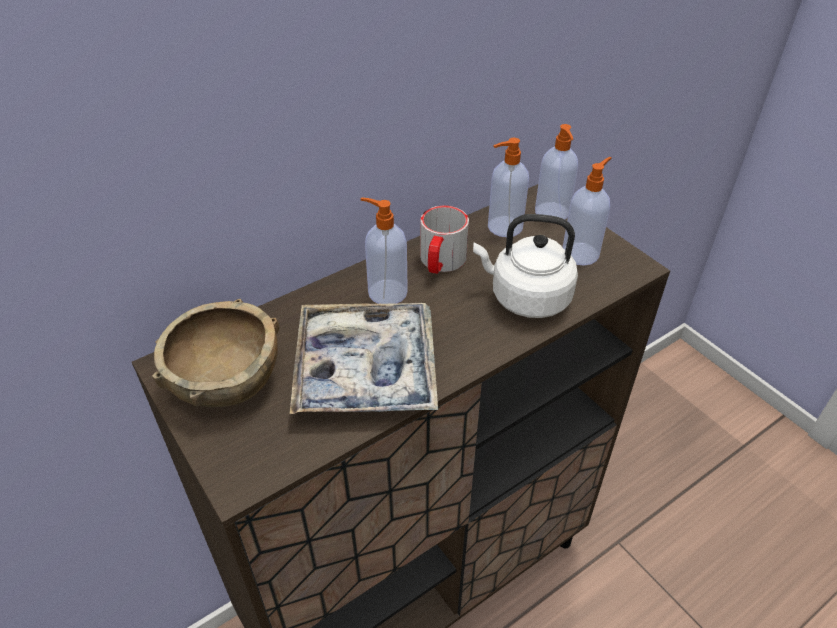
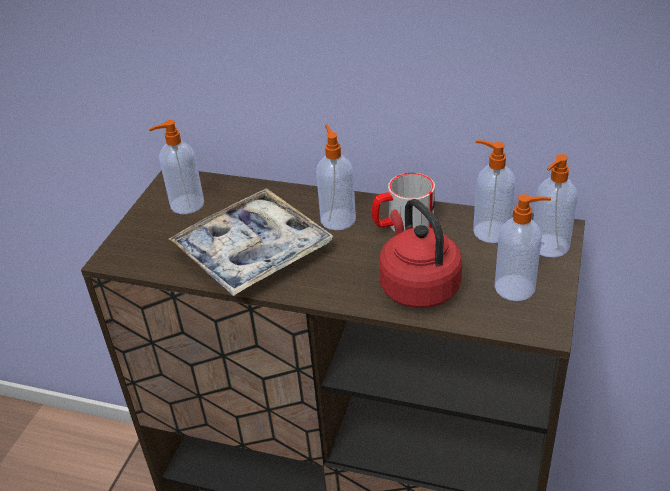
camera: 55 degrees right, 5 degrees down
(226, 378) = (185, 205): brown bowl -> soap dispenser
(526, 298) = (417, 286): white kettle -> red kettle

